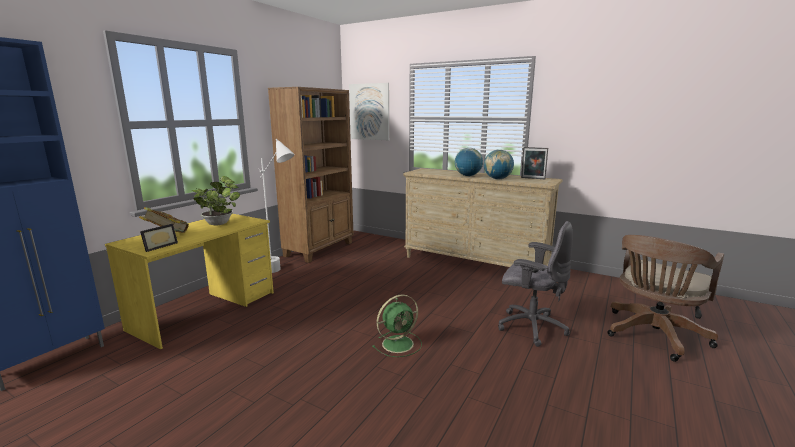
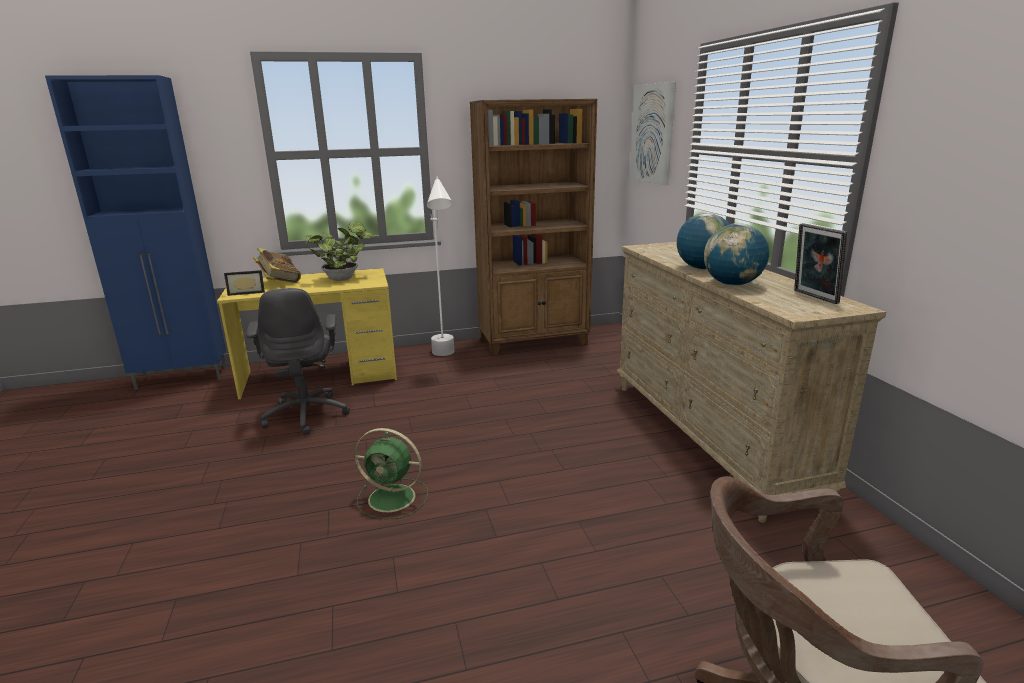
camera: 45 degrees right, 5 degrees up
(530, 327) = (590, 578): grey office chair -> grey office chair (307, 414)

